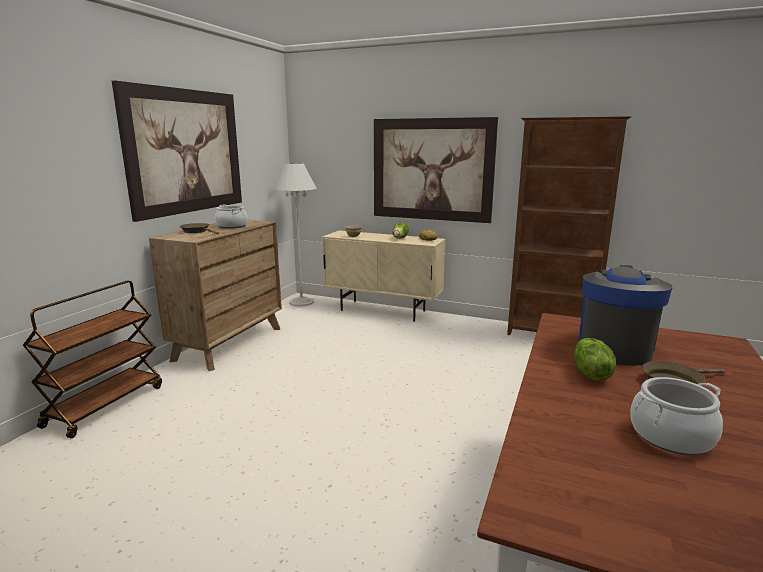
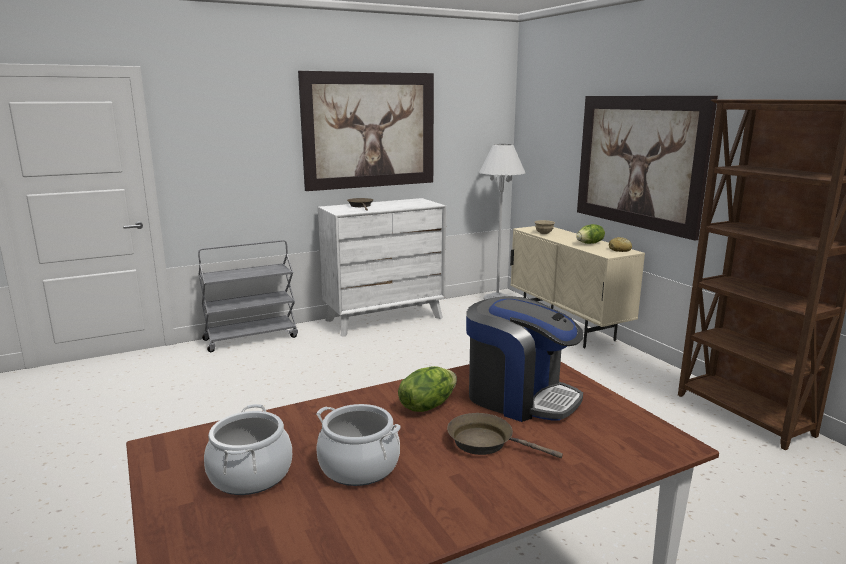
camera: 40 degrees right, 0 degrees up
(105, 405) = (251, 338): brown cart -> grey cart
(229, 343) = (384, 319): brown dresser -> white dresser
(232, 226) = (398, 205): cooking pot -> cooking pot (251, 474)
(615, 346) = (519, 397): coffee machine -> coffee machine turned 60 degrees clockwise

